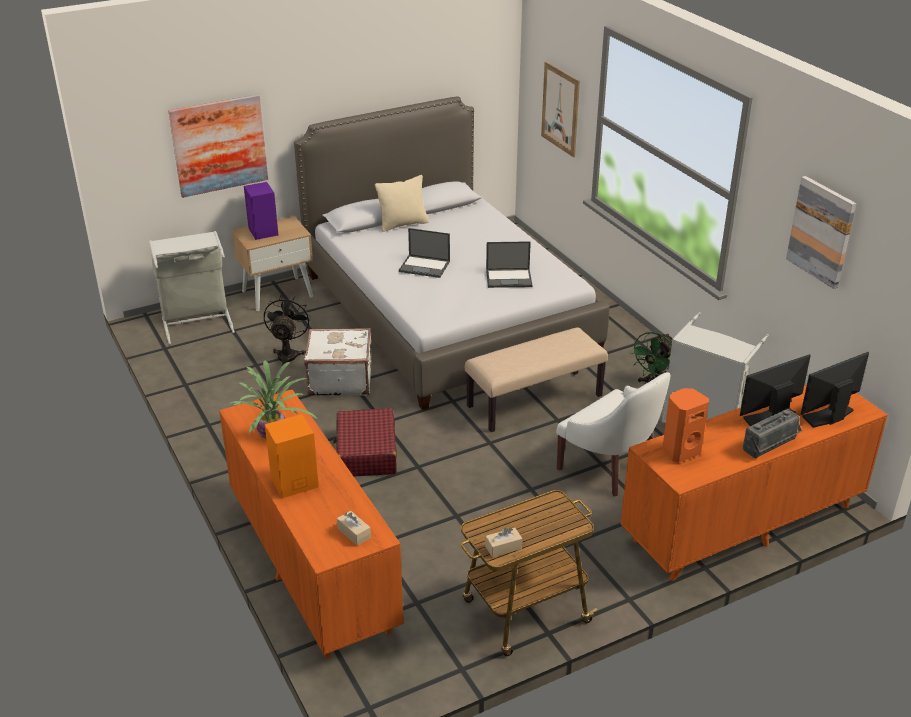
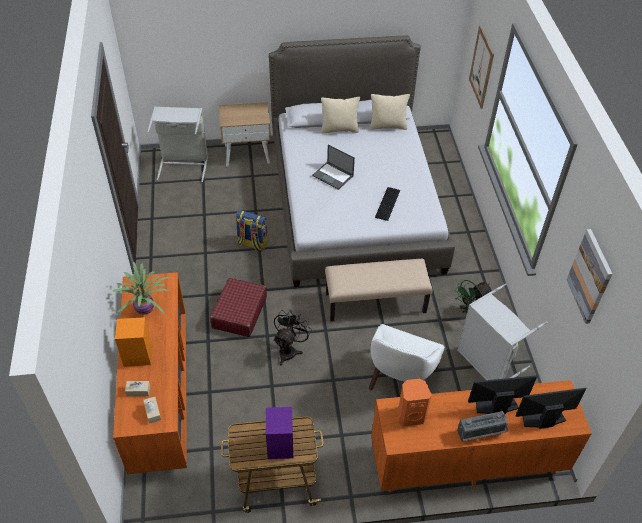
camera: 20 degrees right, 15 degrees up
(219, 145) = (212, 47): picture -> none
(263, 232) = (239, 112): purple speaker -> purple speaker (280, 446)
(288, 354) = (229, 211): black fan -> black fan (289, 350)
(340, 380) = (252, 243): white suitcase -> backpack
(460, 210) = (388, 126): none -> beige pillow
(503, 547) = (247, 454): beige tissue box -> beige tissue box (138, 391)
(509, 278) = (388, 203): laptop -> keyboard
(611, 466) = (399, 379): white armchair -> white armchair turned 45 degrees clockwise

